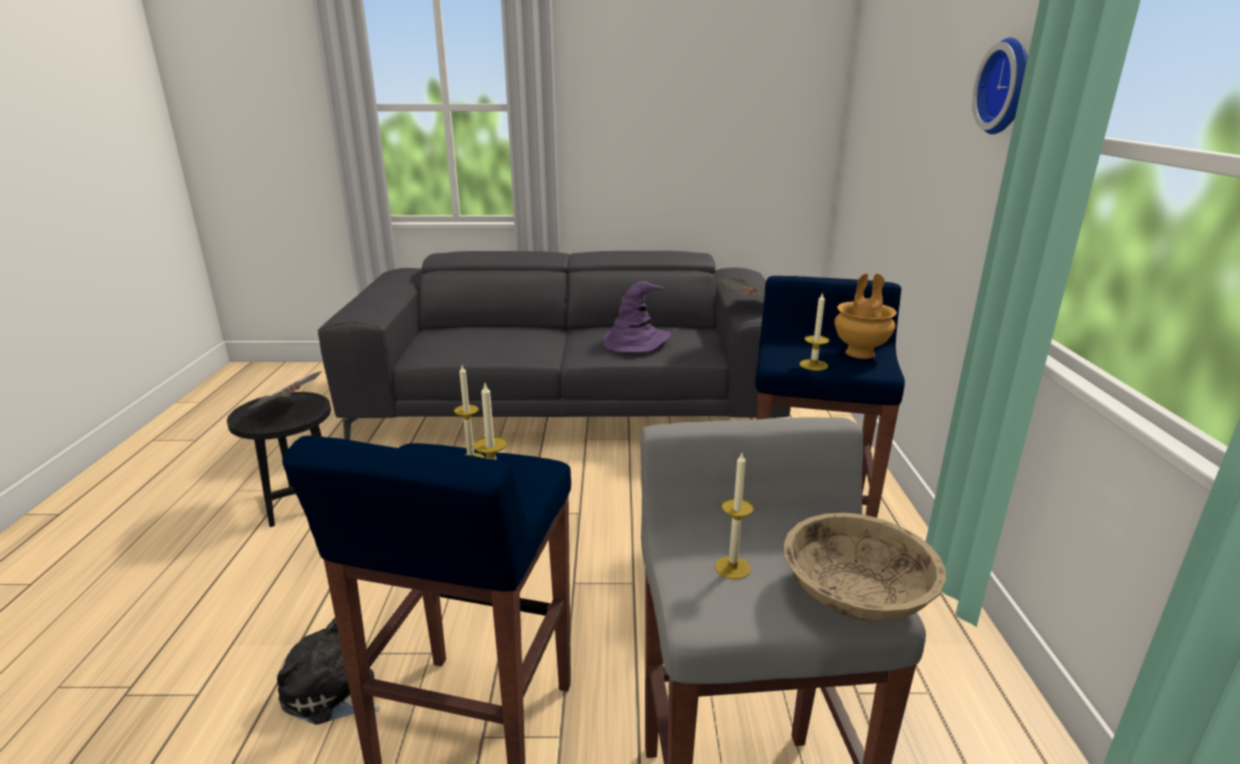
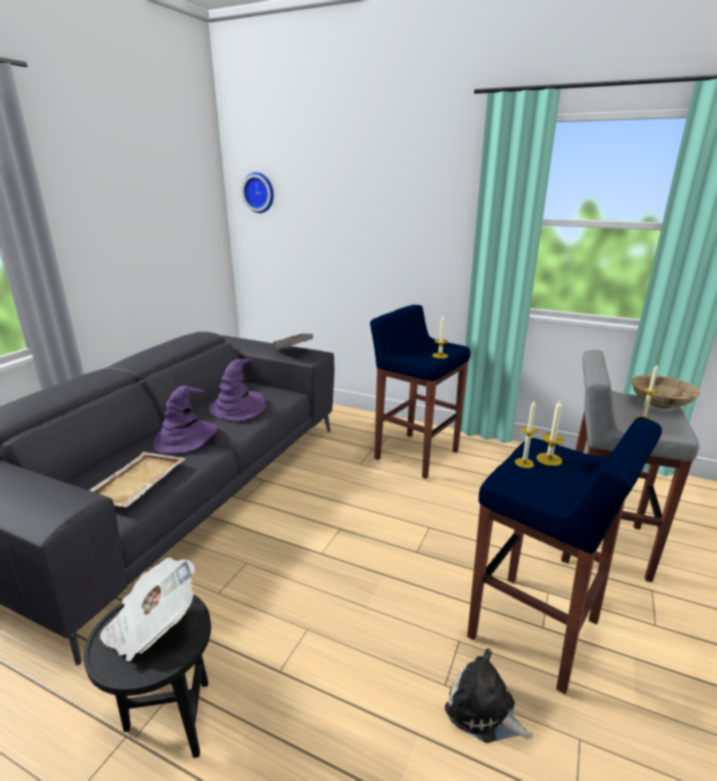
camera: 65 degrees left, 0 degrees up
(331, 692) = (483, 711): plush toy -> plush toy turned 75 degrees clockwise
(462, 345) = (135, 481): none -> beige tray
(552, 340) = (186, 438): none -> purple hat
(860, 353) = (433, 344): brown vase -> none
(1008, 87) = (440, 196): wall clock -> wall clock (259, 192)

